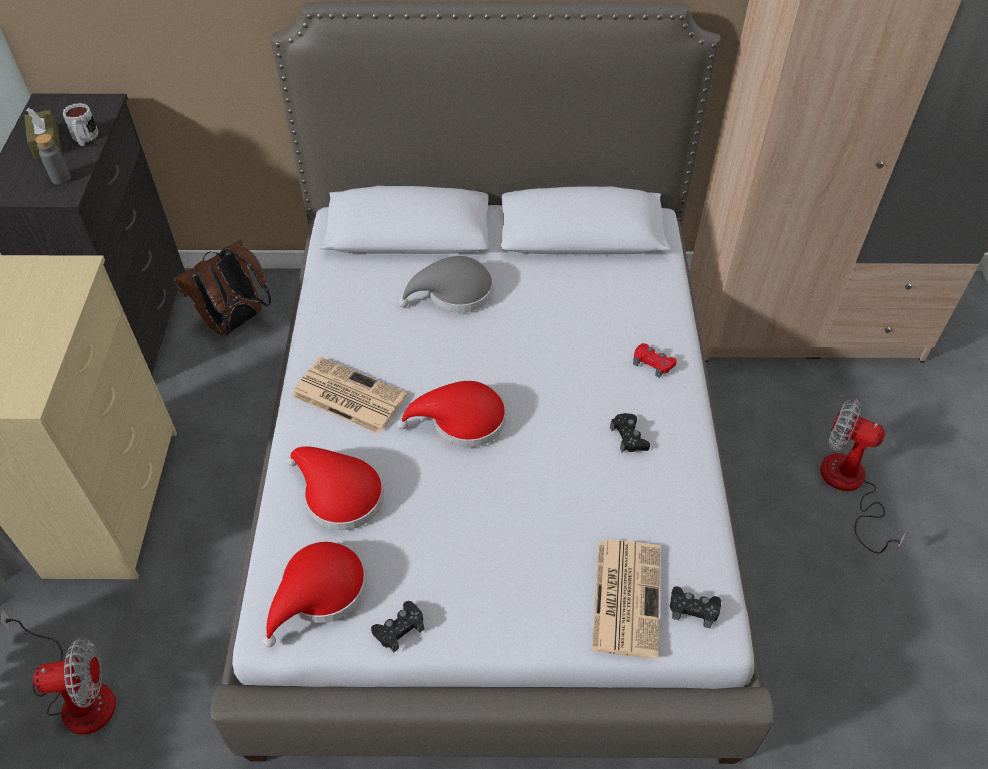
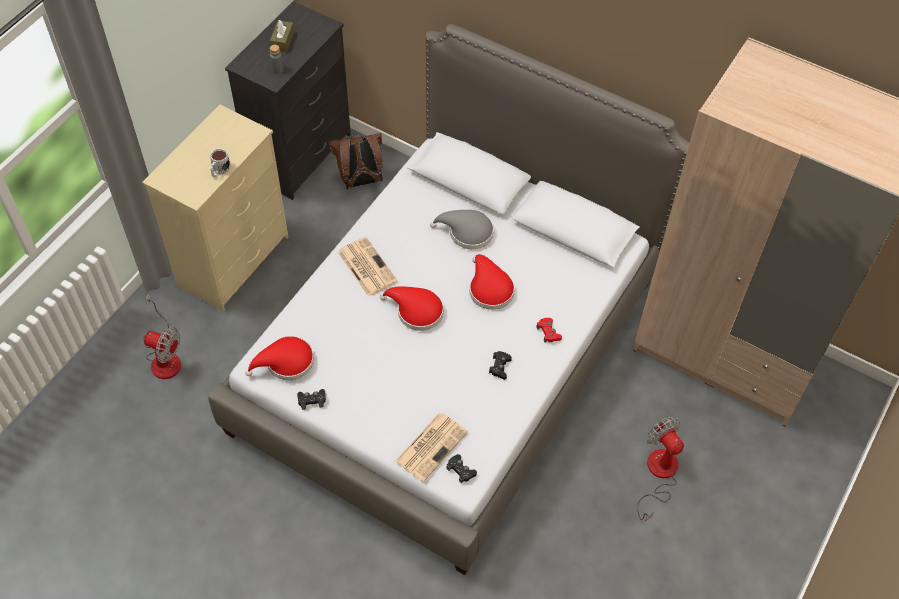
camera: 30 degrees right, 5 degrees up
(84, 138) = (304, 47): mug -> mug (219, 170)
(338, 494) = (326, 318): red hat -> red hat (489, 288)

